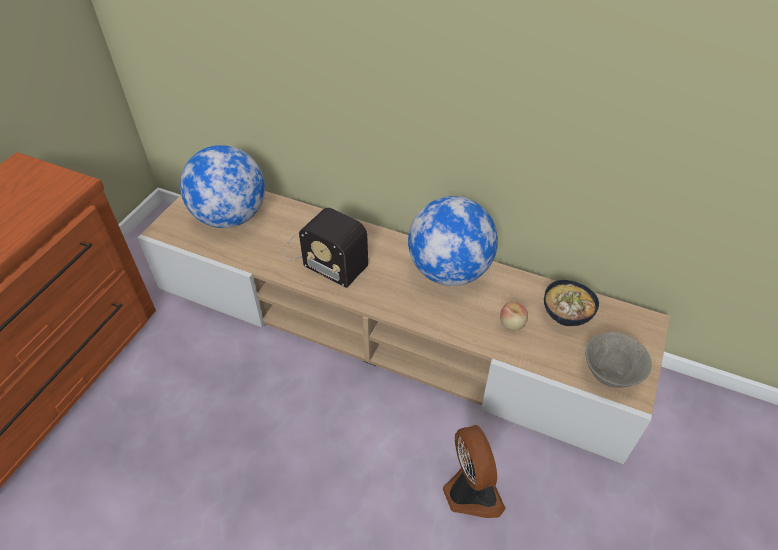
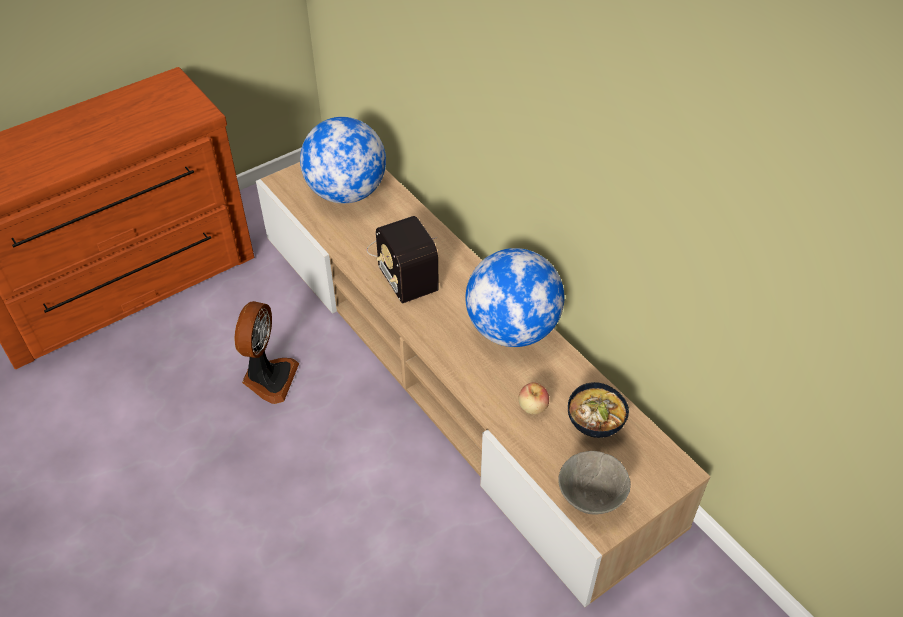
camera: 30 degrees right, 0 degrees up
(470, 492) = (417, 553): fan -> fan (268, 378)

